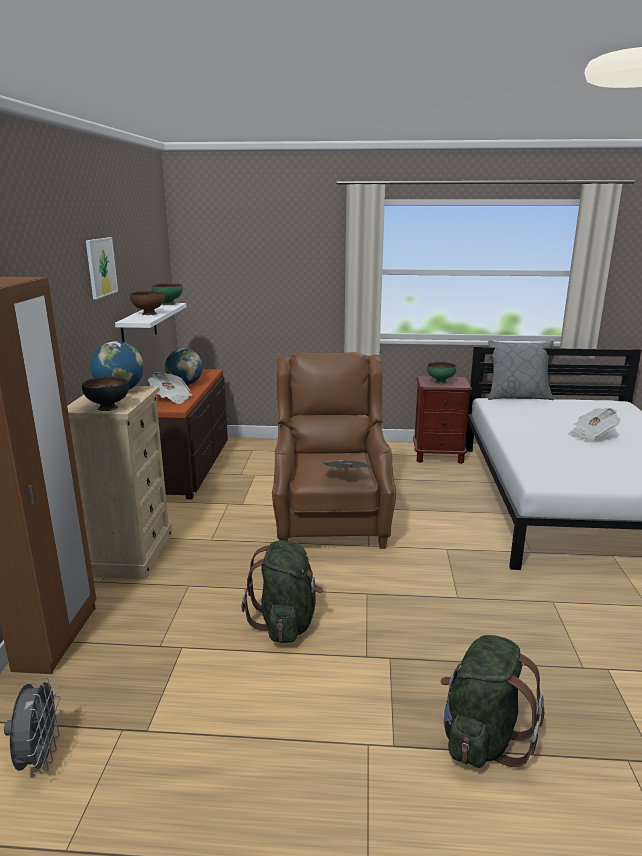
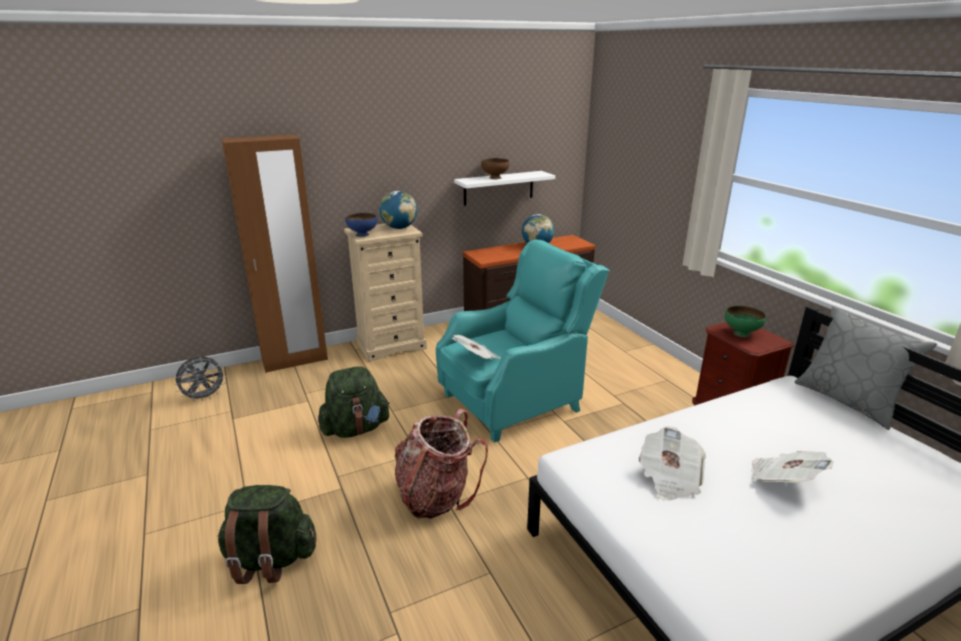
camera: 60 degrees right, 5 degrees up
(101, 267) = (440, 134): picture -> none
(108, 408) = (362, 235): black bowl -> blue bowl
(168, 304) = (540, 173): green bowl -> none
(171, 398) = (501, 252): newspaper -> newspaper (669, 478)
(330, 519) = (514, 401): brown armchair -> turquoise armchair
(441, 601) = (436, 495): none -> backpack

